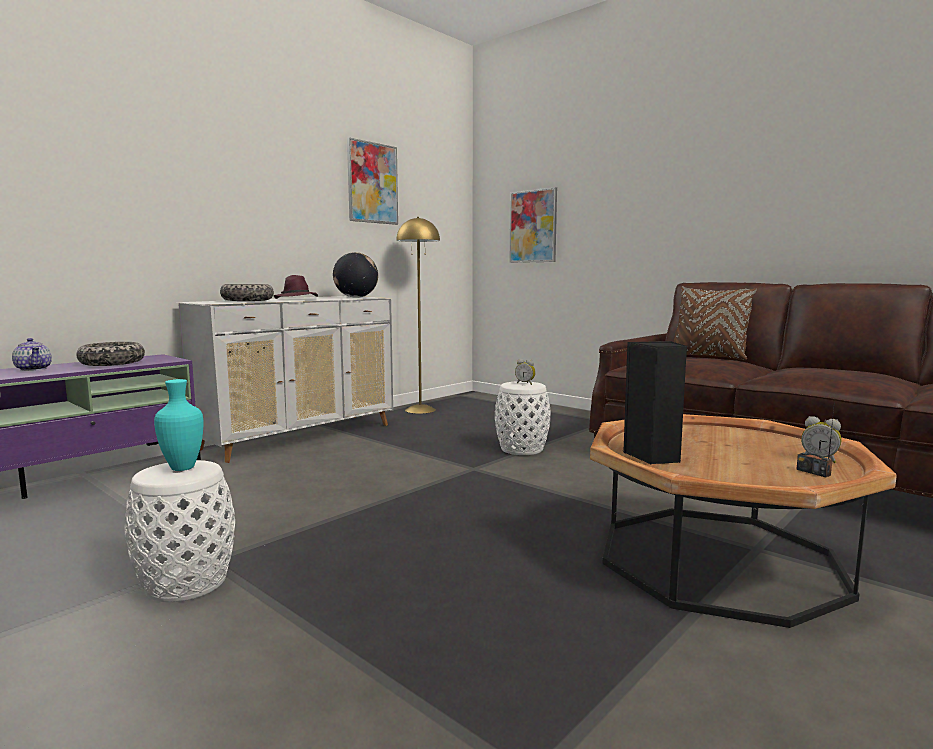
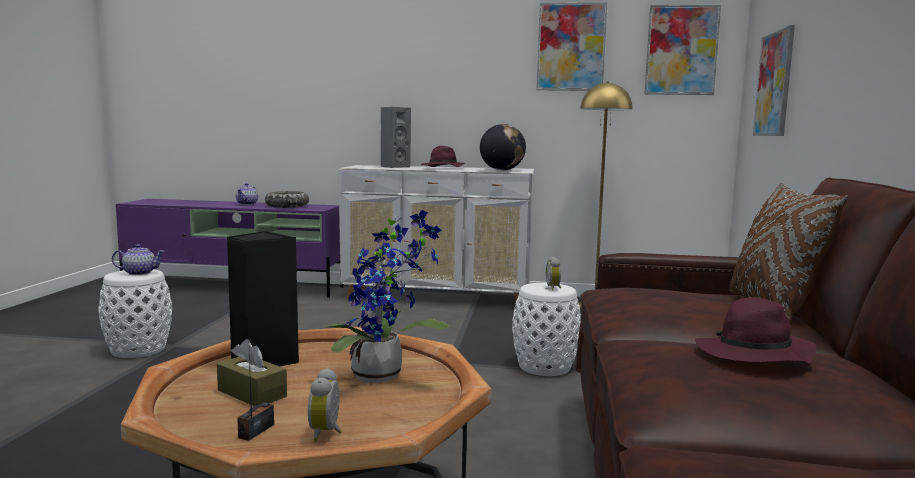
camera: 55 degrees right, 0 degrees up
(181, 468) = (139, 273): turquoise vase -> teapot
(247, 300) = (394, 167): bowl -> grey speaker
(441, 195) = (681, 50): none -> picture
(711, 437) = (383, 376): none -> potted plant
(732, 466) = (252, 393): none -> brown tissue box
(813, 369) = (753, 355): none -> purple hat

